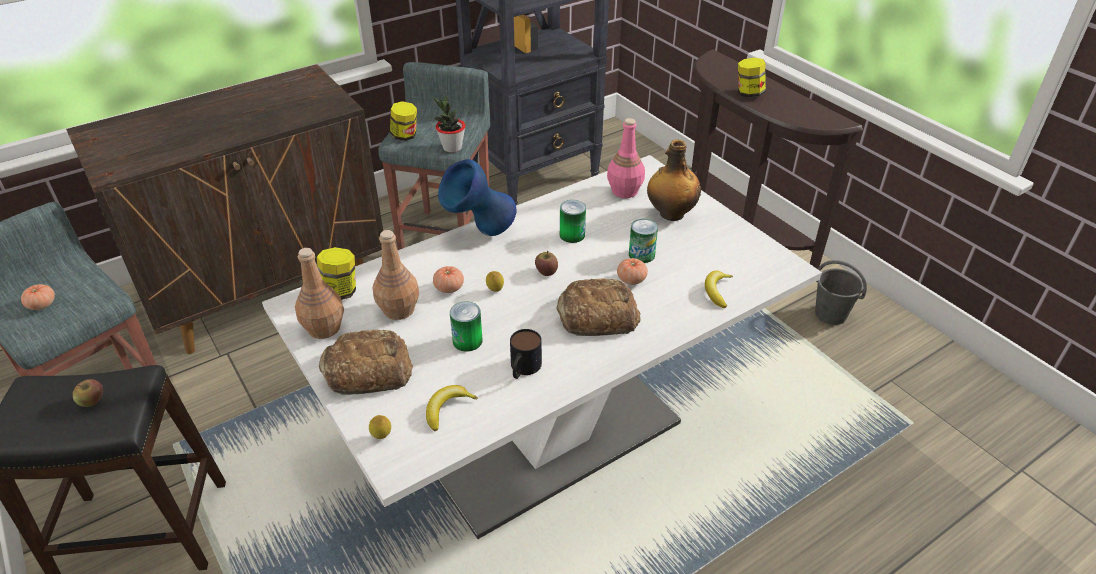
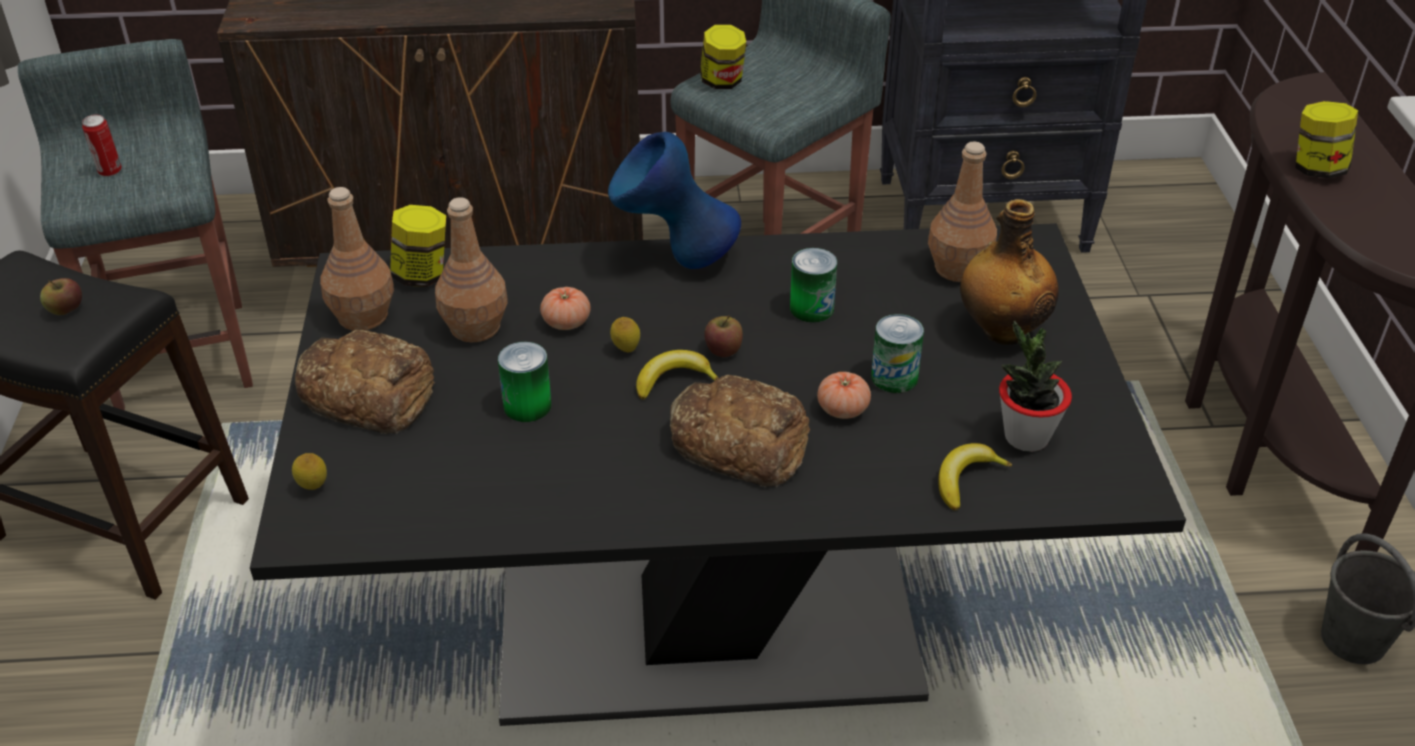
camera: 30 degrees right, 0 degrees up
(42, 305) = (109, 171): tomato -> can
(447, 409) = (422, 487): banana -> banana (674, 380)
(452, 148) = (777, 121): potted plant -> potted plant (1026, 437)
(523, 369) = (567, 476): mug -> none
(547, 433) = (707, 624): white dining table -> black dining table
(624, 191) = (957, 268): pink bottle -> brown bottle

